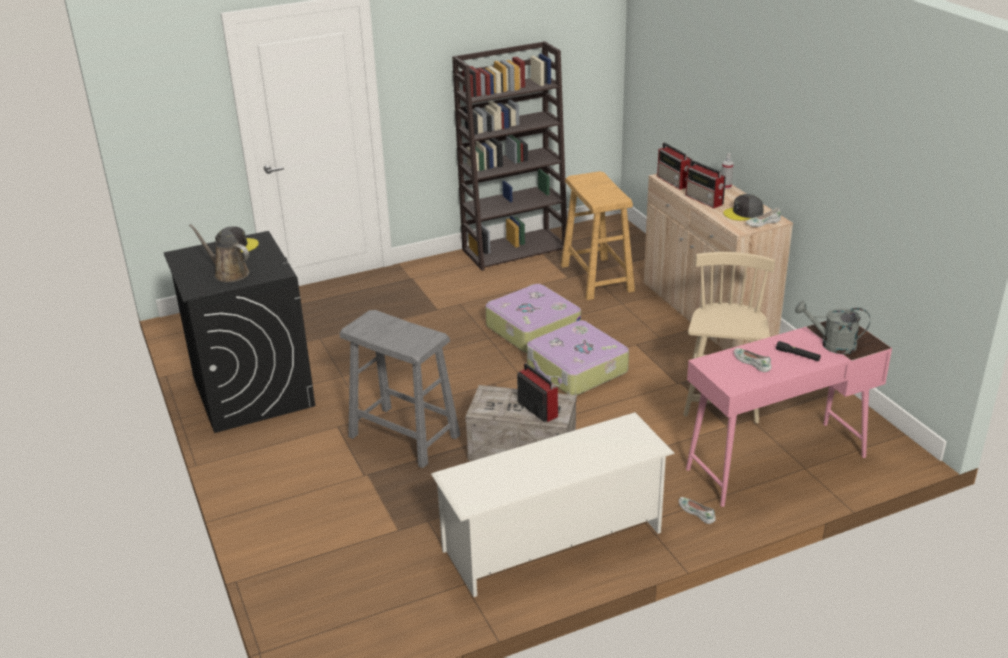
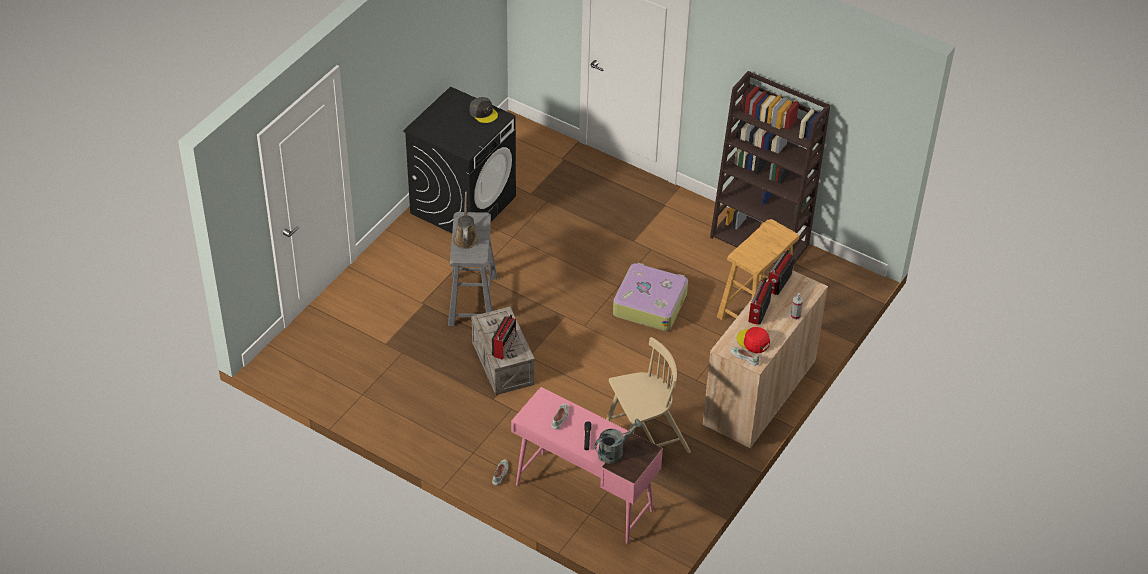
camera: 55 degrees right, 15 degrees up
(229, 273) = (448, 130): brown watering can -> brown watering can (465, 237)
(553, 541) = (424, 417): white shoe rack -> none
(576, 370) = (615, 351): suitcase -> none
(743, 213) = (753, 341): grey cap -> red cap
(831, 344) = (614, 451): grey watering can -> grey watering can turned 75 degrees clockwise

